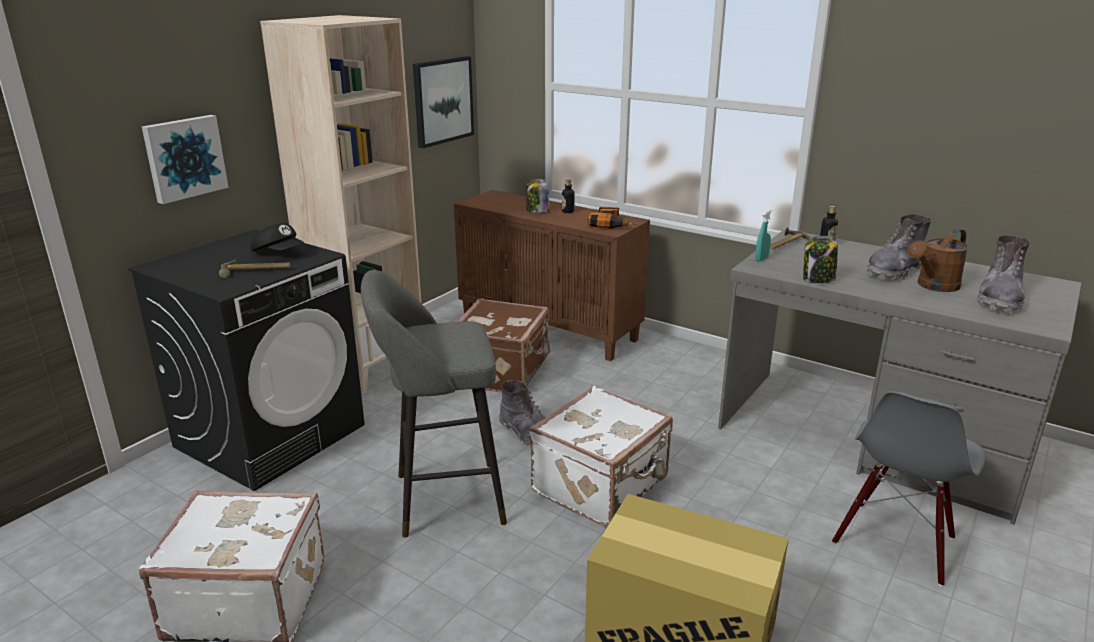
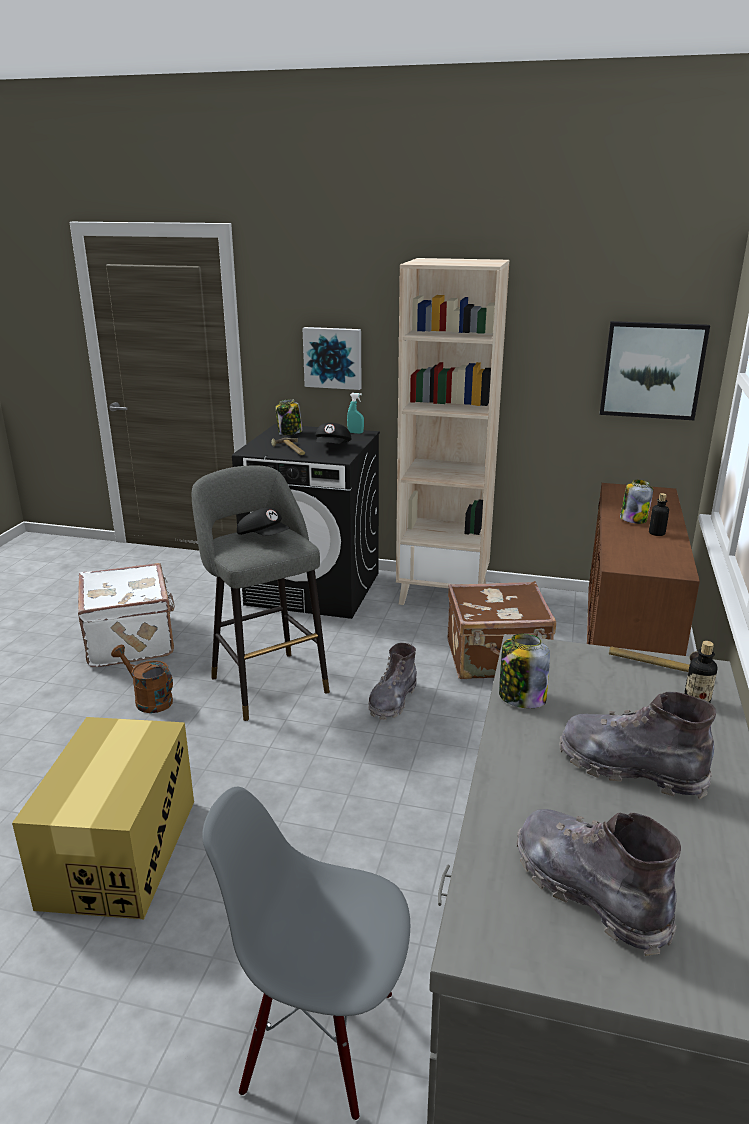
camera: 70 degrees right, 0 degrees up
(185, 265) = (289, 433): none -> jar
(435, 336) = (264, 537): none -> black cap
(602, 486) = (327, 763): white suitcase -> none
(611, 223) = (647, 561): power drill -> none
(761, 259) = (563, 651): turquoise spray bottle -> turquoise spray bottle (355, 433)
(934, 286) = (590, 810): brown watering can -> brown watering can (148, 700)
(999, 299) = (589, 891): grey boot -> grey boot turned 45 degrees clockwise

